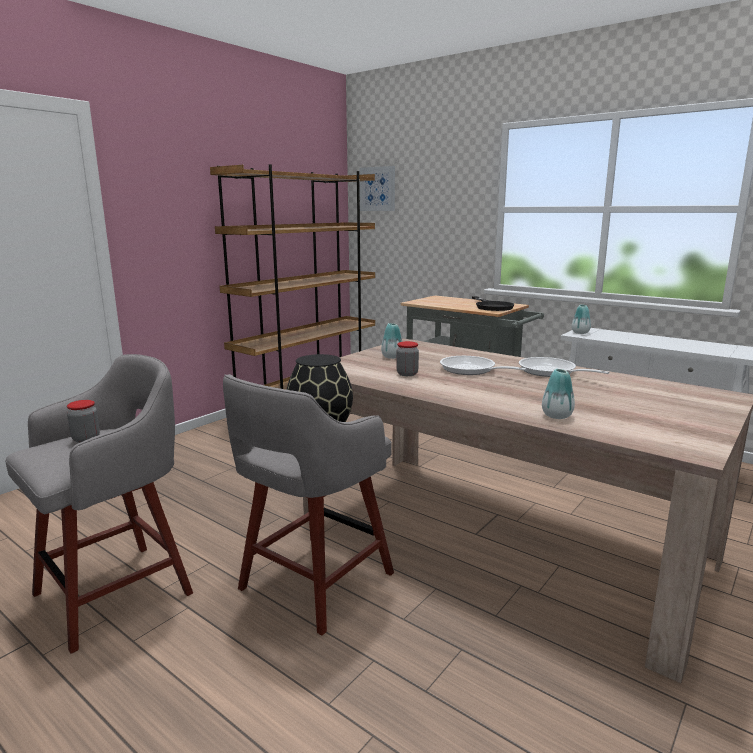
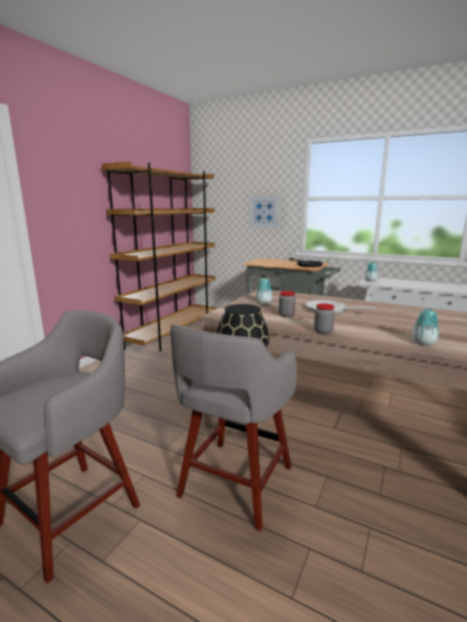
camera: 10 degrees left, 0 degrees up
(86, 439) = (44, 387): jar -> jar (323, 331)
(377, 189) = (214, 184): picture -> picture (265, 211)
(551, 372) = (384, 309): frying pan -> none

